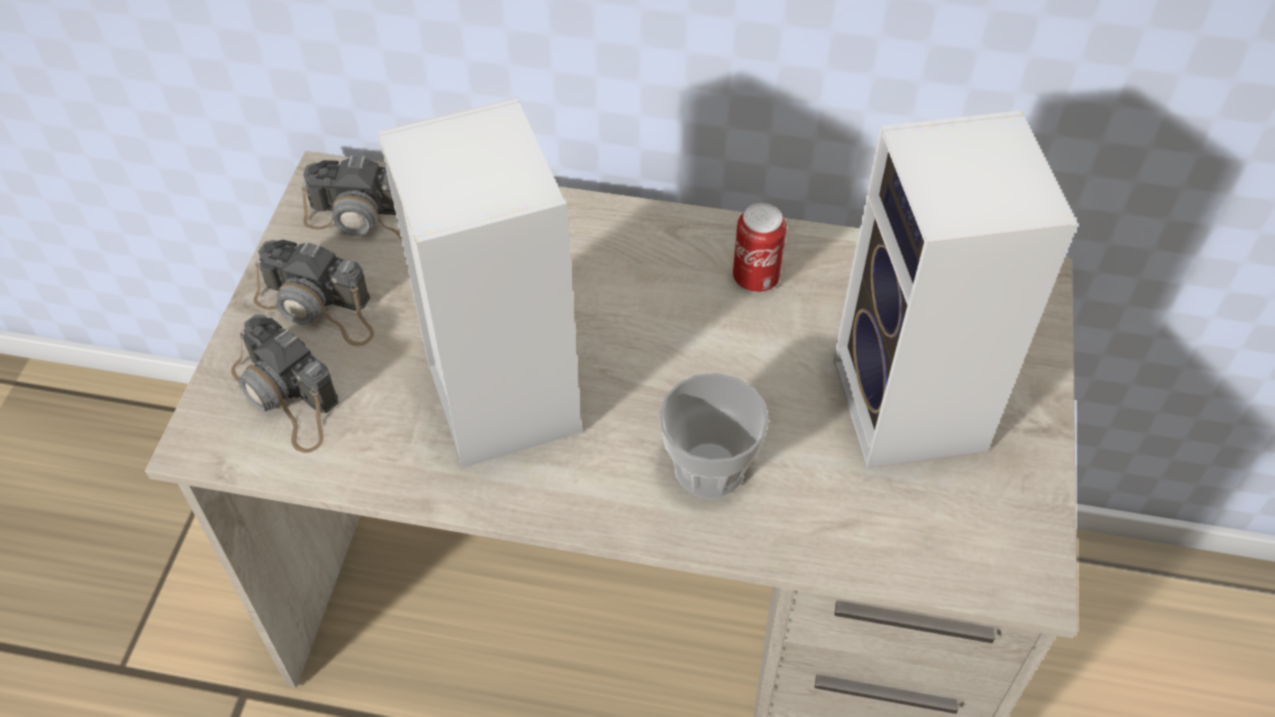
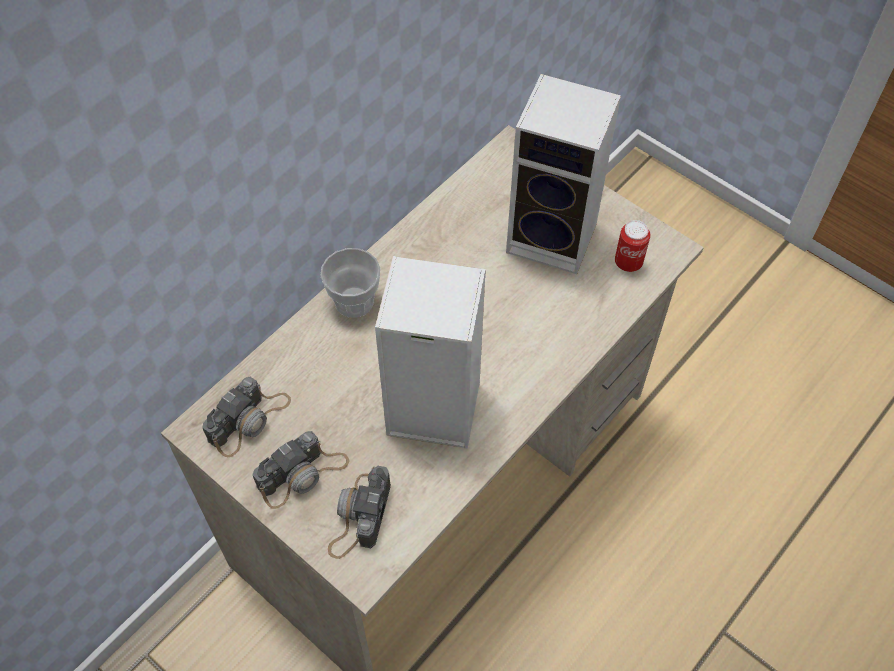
camera: 60 degrees left, 5 degrees up
(287, 396) = (360, 517): camera -> camera turned 120 degrees clockwise
(709, 468) = (537, 338): cup -> cup (354, 301)
(755, 278) = (431, 256): can -> can (628, 263)

